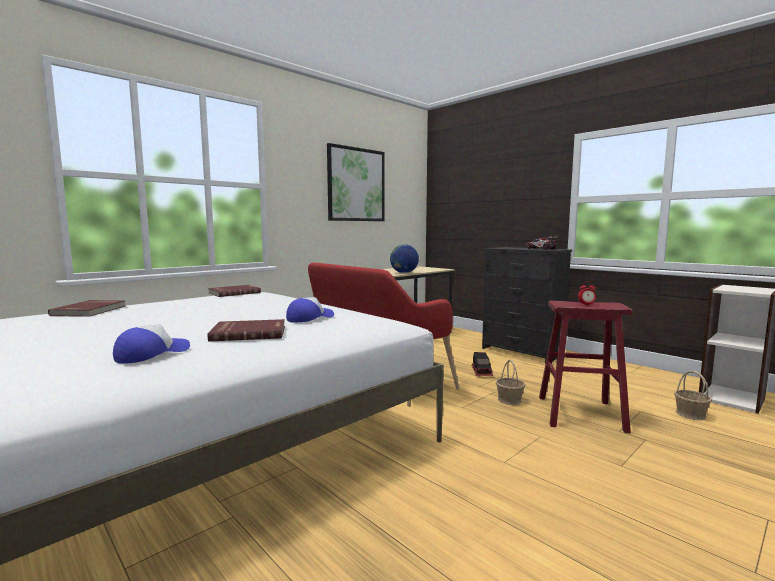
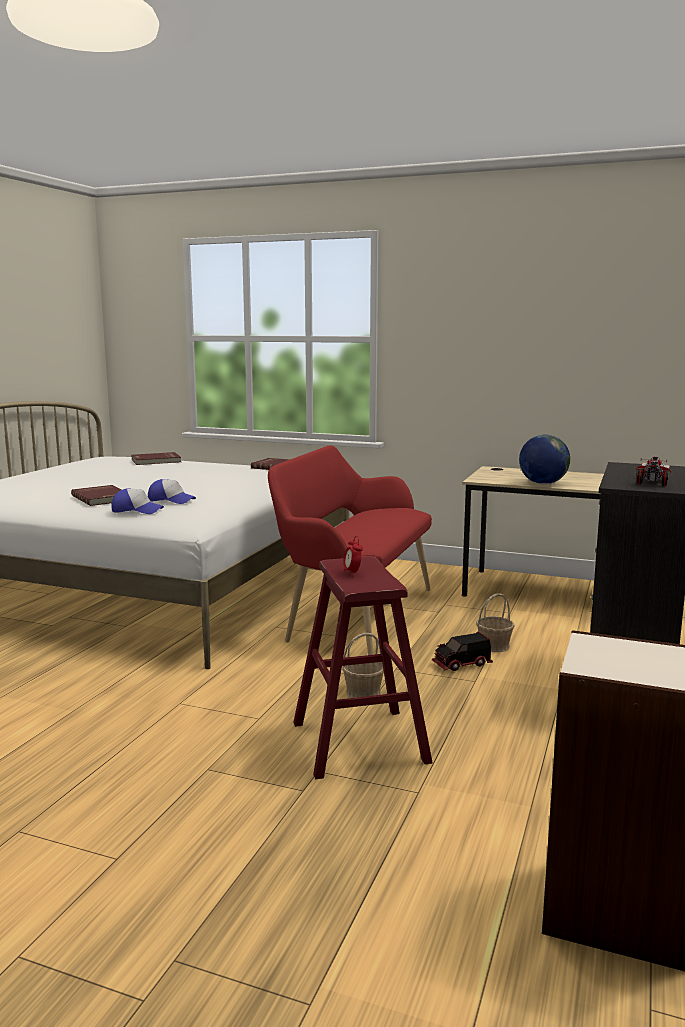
camera: 65 degrees right, 5 degrees up
(152, 354) = (36, 494): cap -> cap (137, 510)
(356, 185) = (533, 327): picture -> none
(690, 414) = (451, 843): basket -> basket (494, 646)

